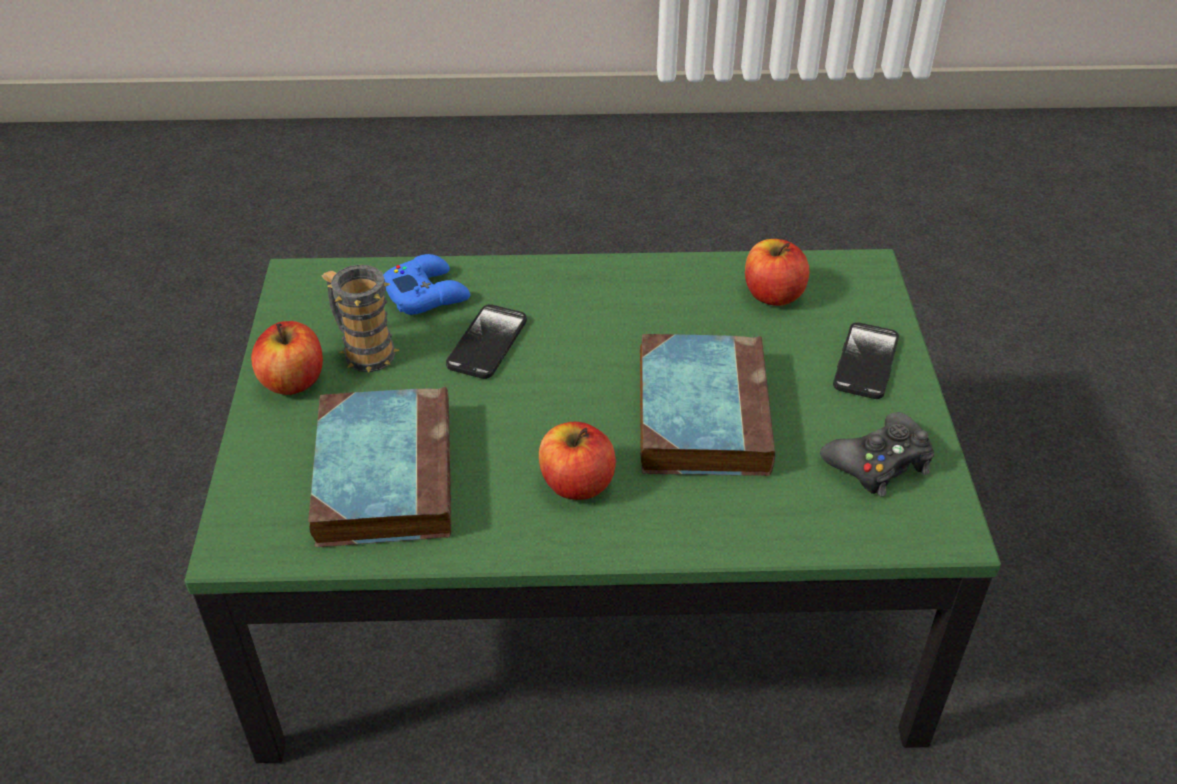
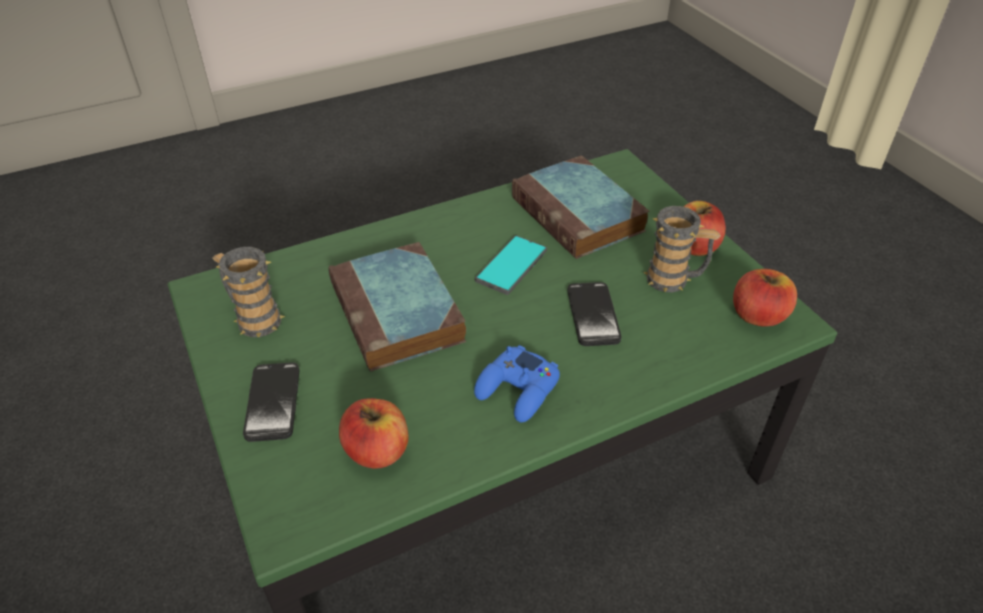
camera: 155 degrees right, 0 degrees up
(426, 293) = (680, 341): blue game controller -> blue game controller (518, 390)
(530, 429) = (511, 265): none -> phone
(576, 483) = (459, 244): apple -> apple (758, 315)
(879, 463) = (253, 318): black game controller -> mug

